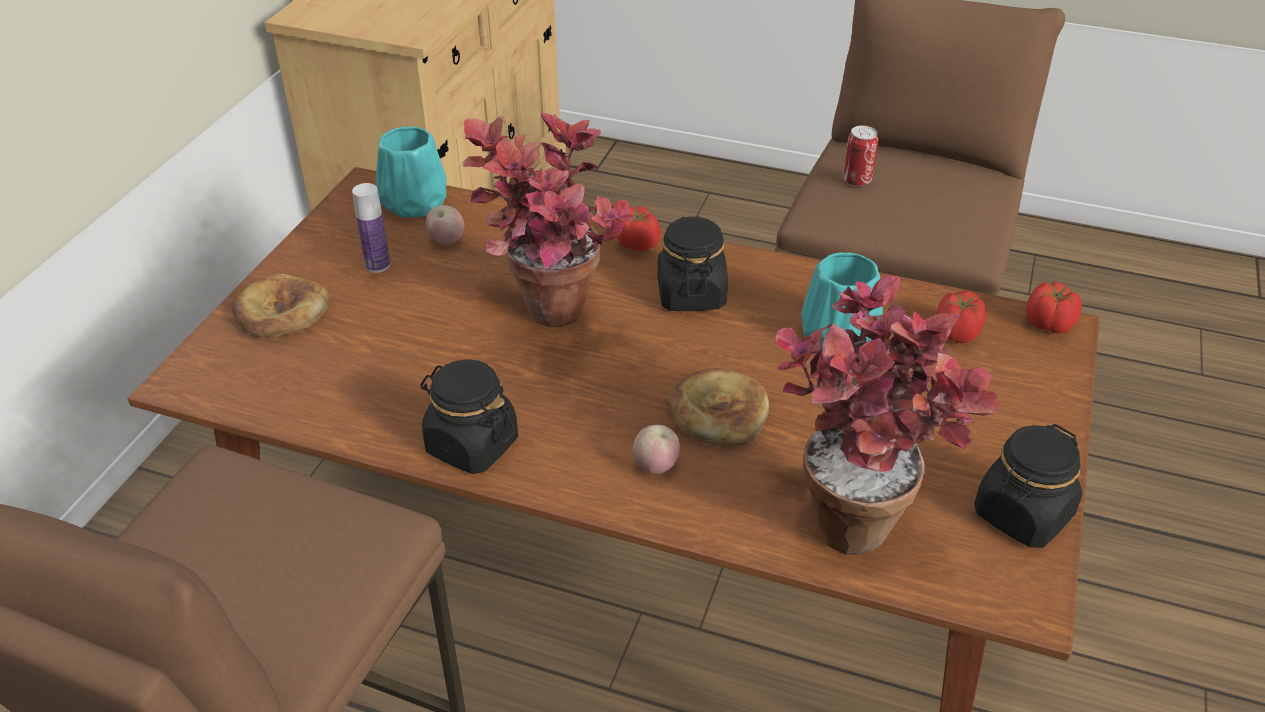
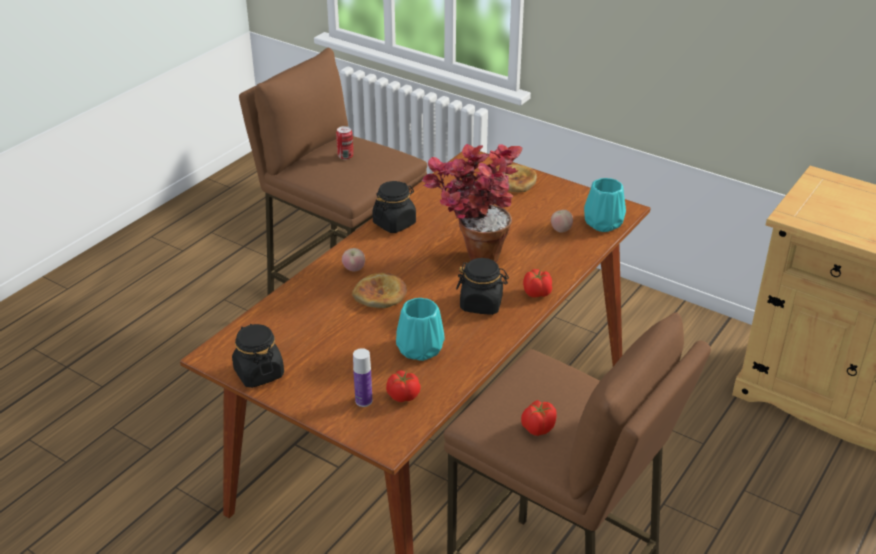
camera: 105 degrees right, 5 degrees down
(378, 265) = (545, 208): bottle -> bottle (363, 401)
(855, 510) = (293, 321): potted plant -> none
(857, 180) = (571, 389): can -> can (345, 156)
(1049, 325) = (393, 441): tomato -> tomato (537, 428)

